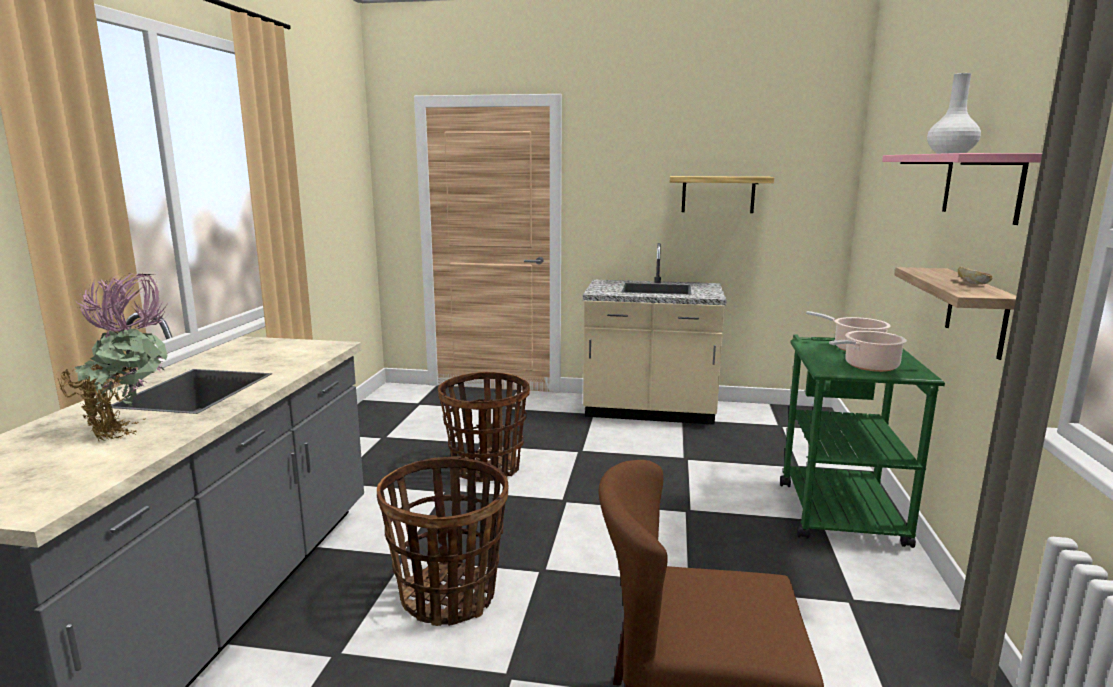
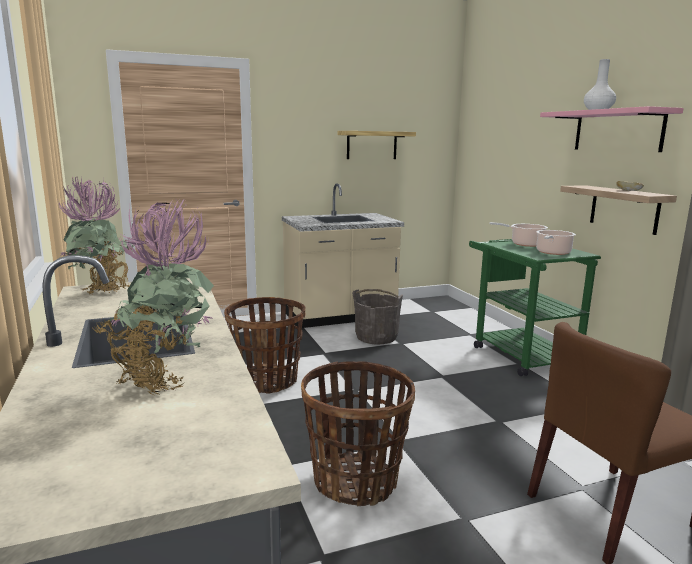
camera: 30 degrees left, 0 degrees up
(250, 348) = (104, 294): none -> potted plant
(664, 444) = (376, 337): none -> grey bucket

